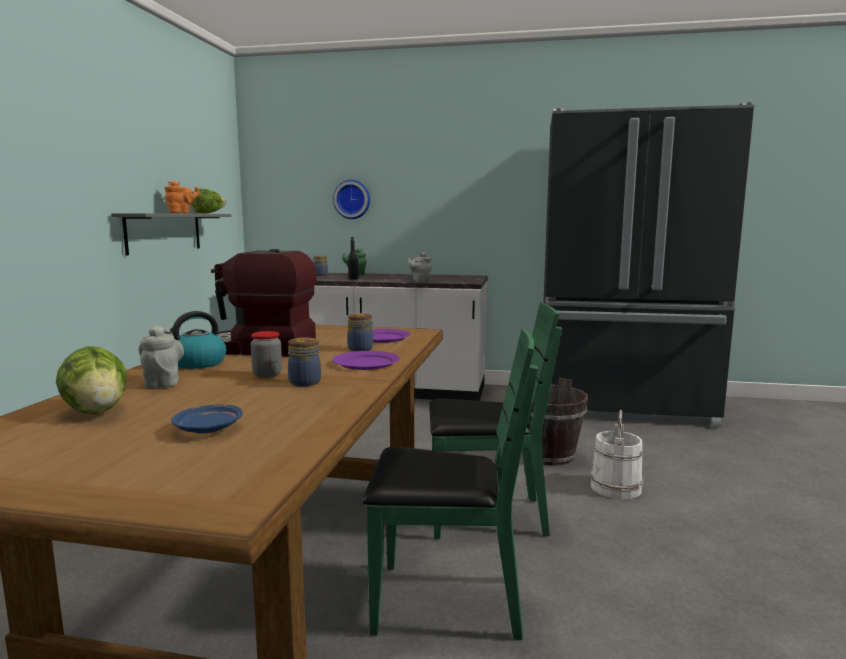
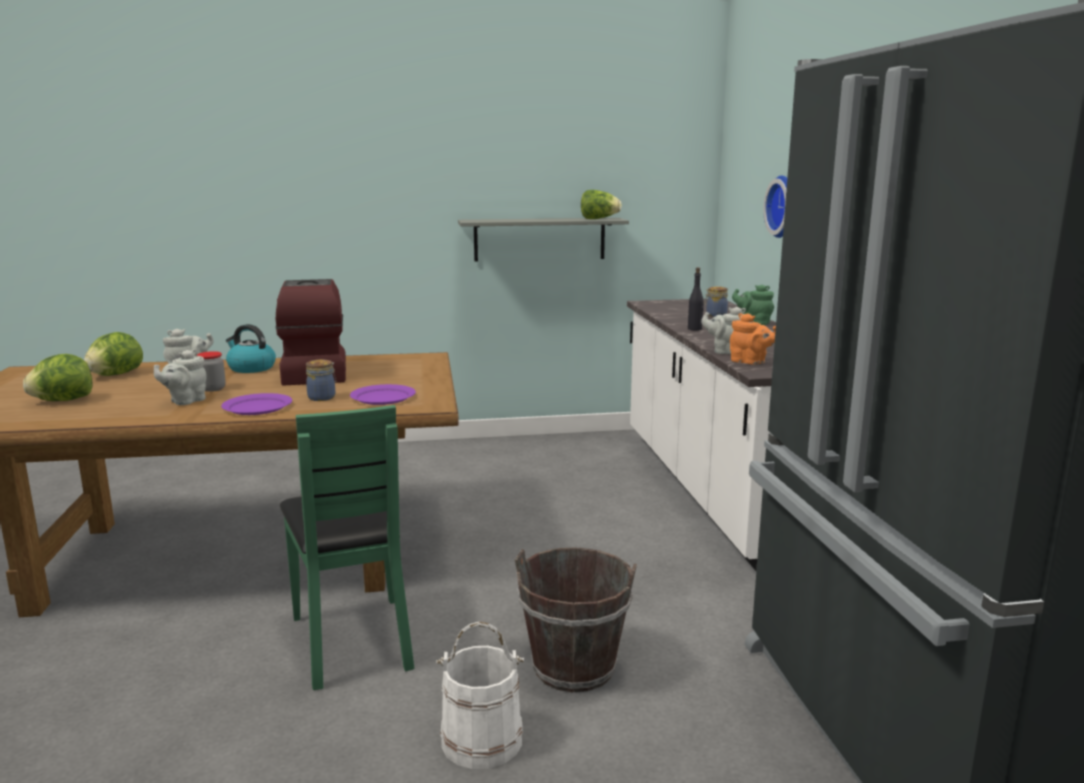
camera: 70 degrees right, 5 degrees up
(181, 213) = (546, 219): orange teapot -> orange teapot (750, 362)
(208, 429) = (63, 401): blue plate -> lettuce
(305, 382) = (185, 401): jar -> grey teapot
(446, 602) = (178, 643): green chair -> none

